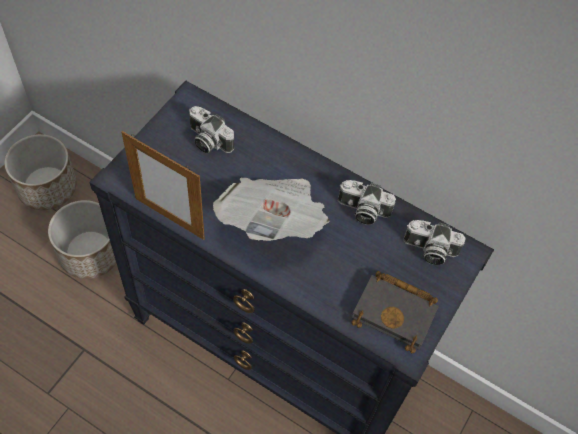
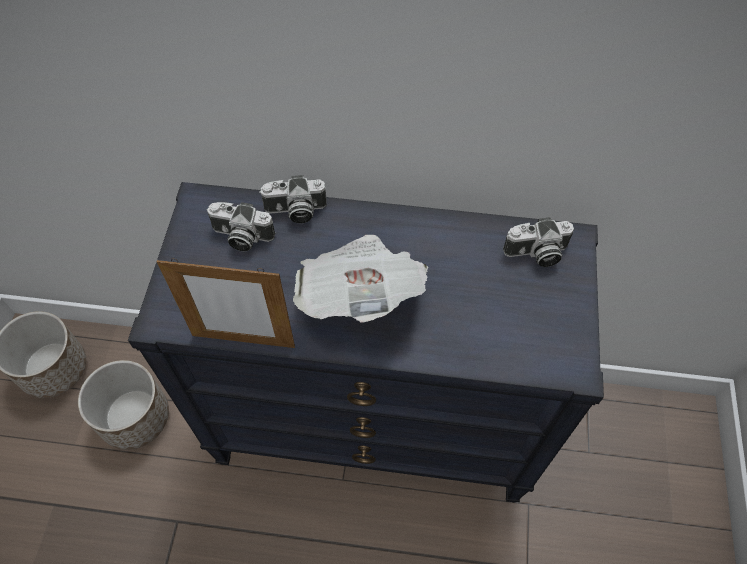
camera: 20 degrees left, 0 degrees up
(362, 211) = (446, 242): camera -> camera (295, 211)
(397, 313) = (541, 333): black book -> none

